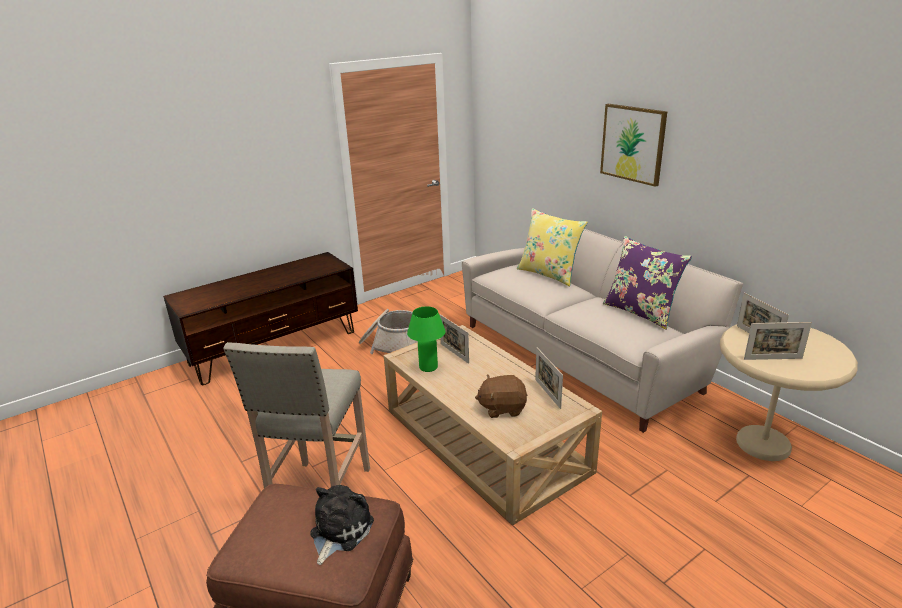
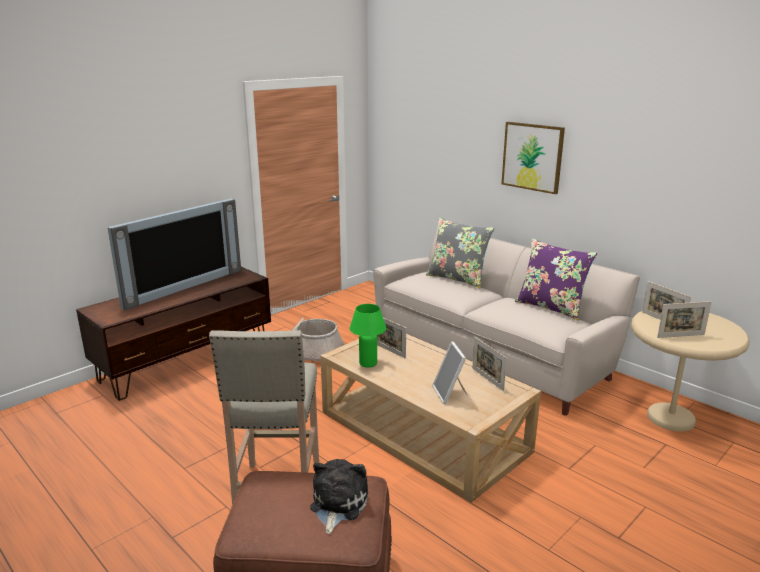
camera: 10 degrees left, 5 degrees down
(267, 275) = (182, 287): none -> television
(502, 408) = (450, 394): brown plush toy -> picture frame
(549, 274) = (457, 278): yellow pillow -> grey pillow

